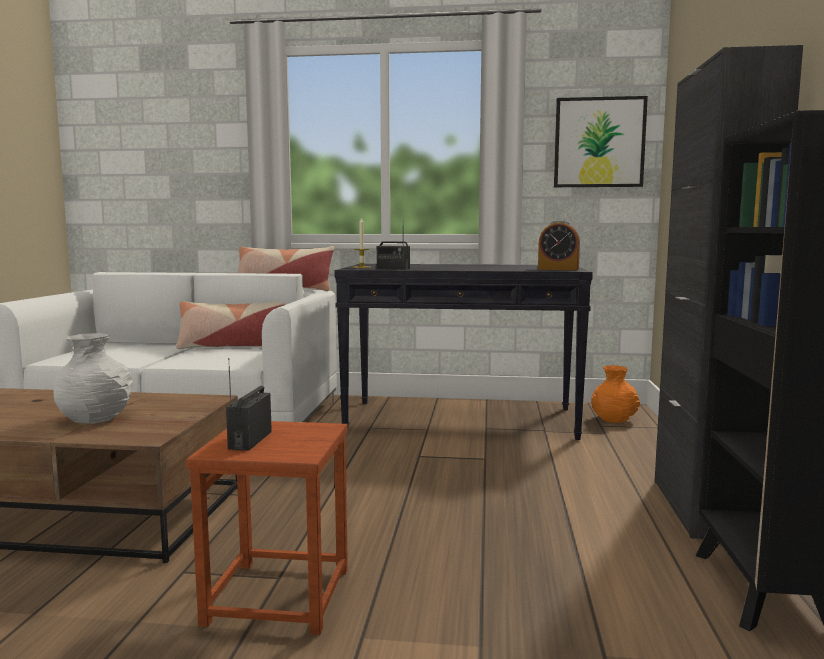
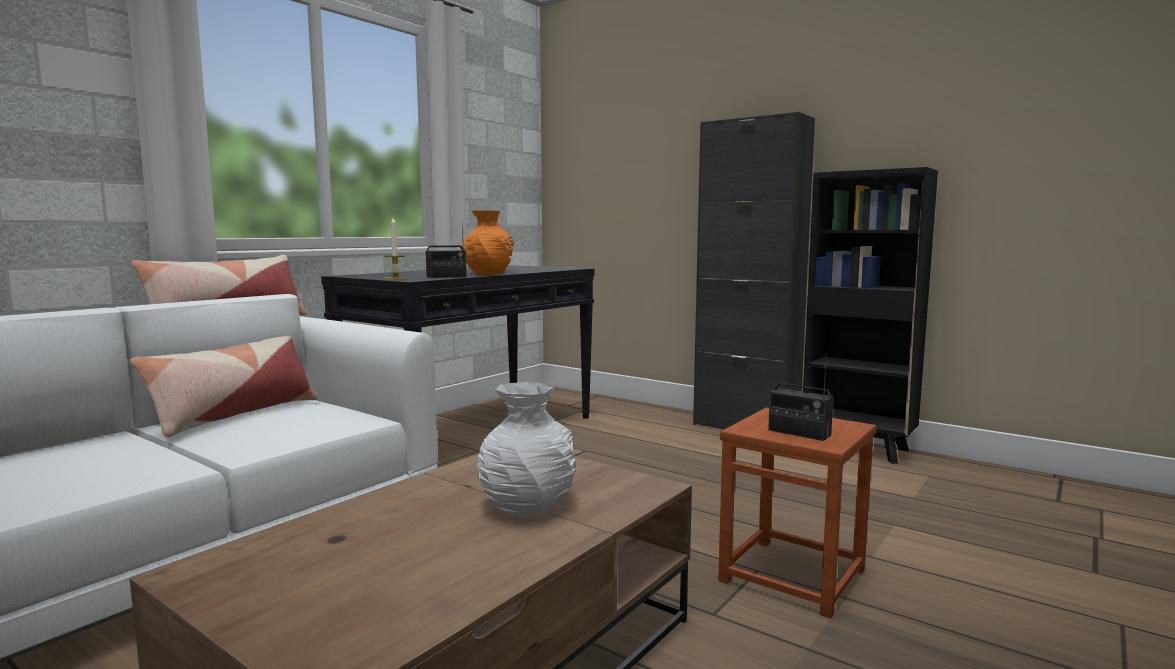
camera: 60 degrees left, 0 degrees up
(558, 269) = (556, 268): alarm clock -> none
(599, 143) = (505, 150): picture -> none
(614, 419) = (561, 399): orange vase -> orange vase (488, 273)

